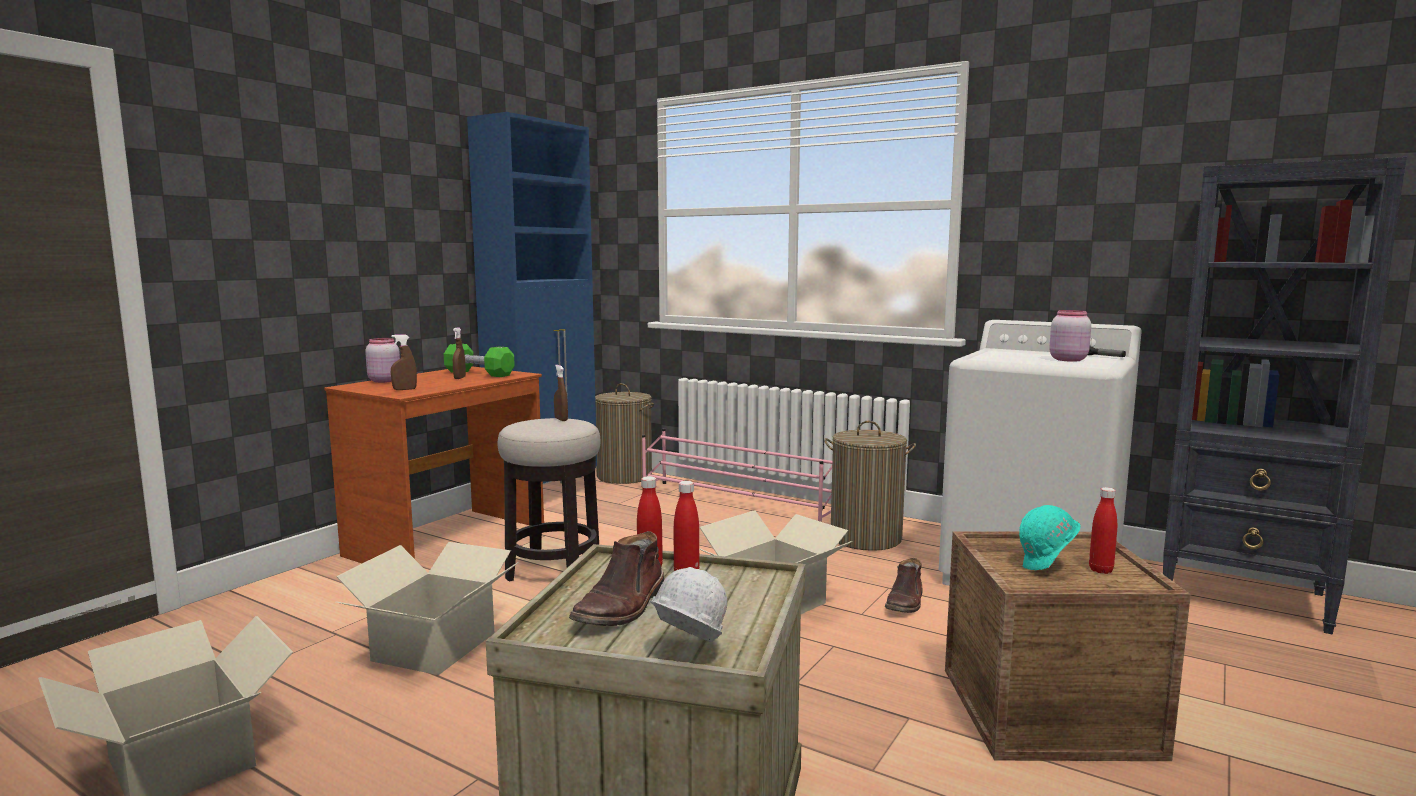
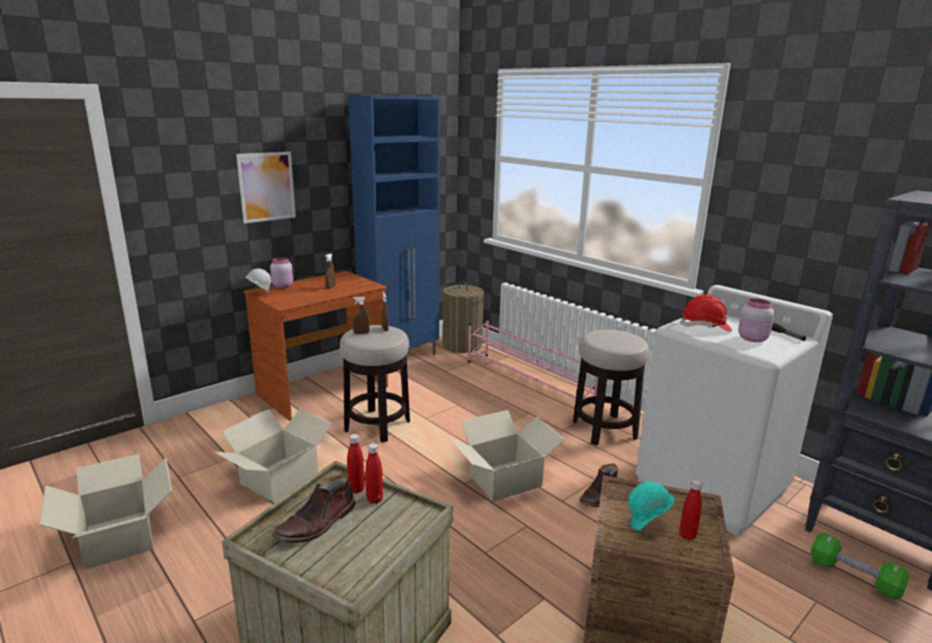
camera: 15 degrees right, 10 degrees up
(357, 234) = (266, 187): none -> picture
(404, 389) = (288, 299): brown spray bottle -> brown spray bottle (361, 333)
(479, 374) = (346, 283): green dumbbell -> green dumbbell (854, 576)
(686, 653) = (327, 574): white hard hat -> white hard hat (259, 295)
(866, 538) = (604, 430): laundry basket -> stool
(1005, 356) = (705, 327): none -> red hard hat

